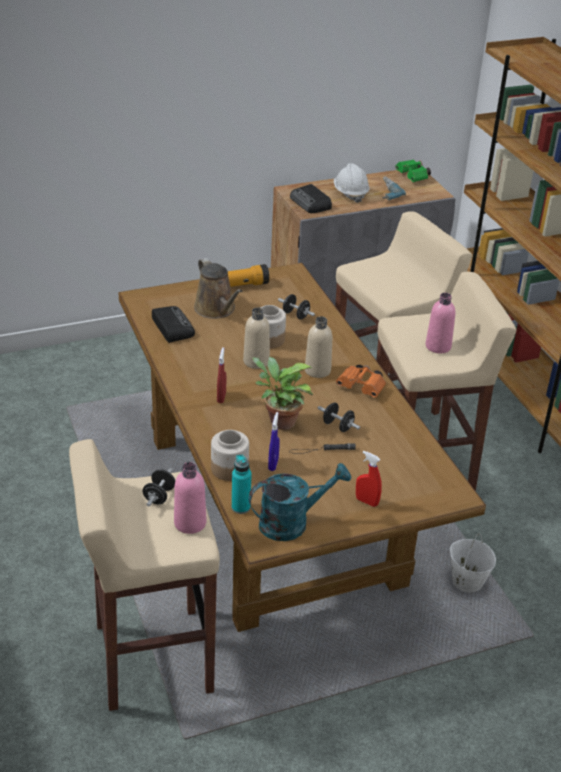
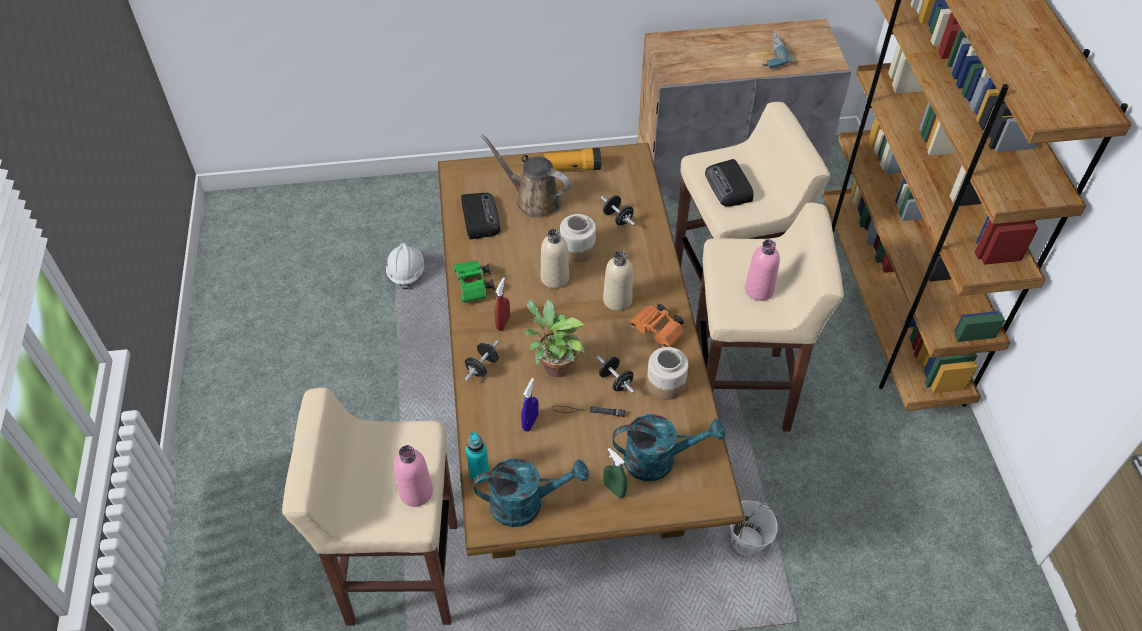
camera: 15 degrees right, 15 degrees up
(159, 496) = (395, 451): black dumbbell -> black dumbbell (482, 367)
(216, 310) = (534, 199): brown watering can -> brown watering can turned 135 degrees clockwise
(229, 469) = (482, 420): jar -> jar (665, 383)
(311, 203) = (679, 63): radio -> radio (729, 187)
(350, 194) = (728, 53): white hard hat -> white hard hat (406, 272)
(366, 501) = (614, 489): red spray bottle -> green spray bottle
(397, 475) = (659, 460): none -> turquoise watering can
(413, 177) = (811, 34): green binoculars -> green binoculars (474, 287)

